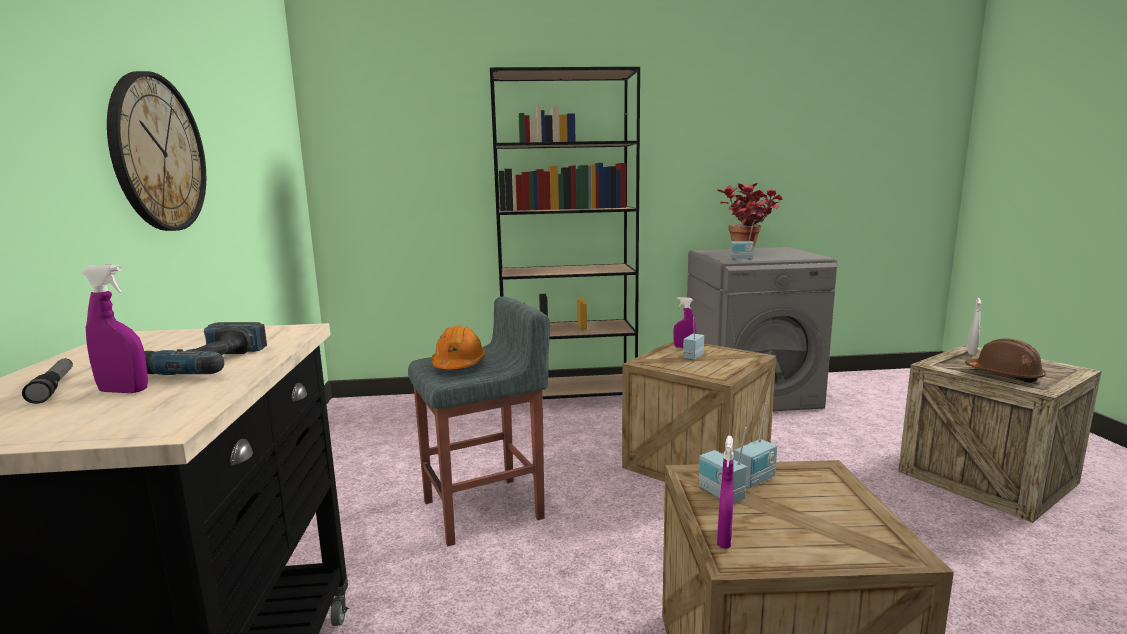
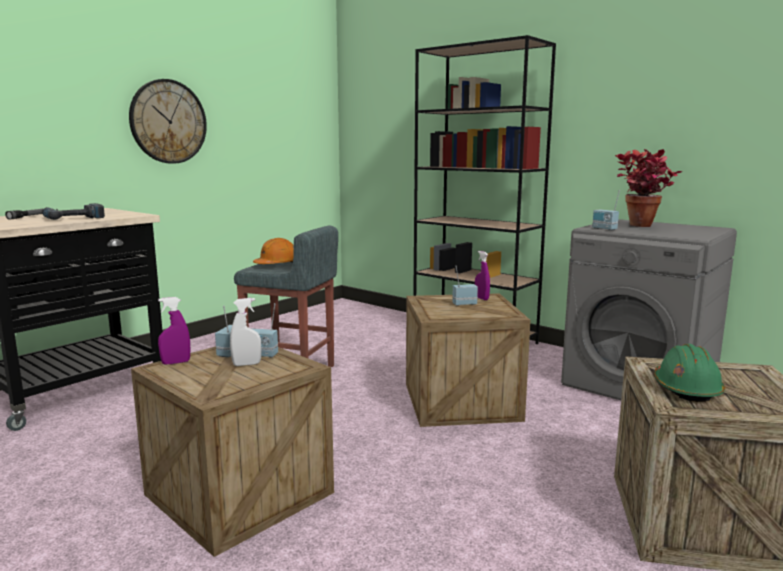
camera: 45 degrees right, 0 degrees up
(124, 391) = (29, 220): purple spray bottle -> none
(971, 352) = (741, 370): white spray bottle -> white spray bottle (246, 364)
(1004, 375) = (686, 389): brown hard hat -> green hard hat

